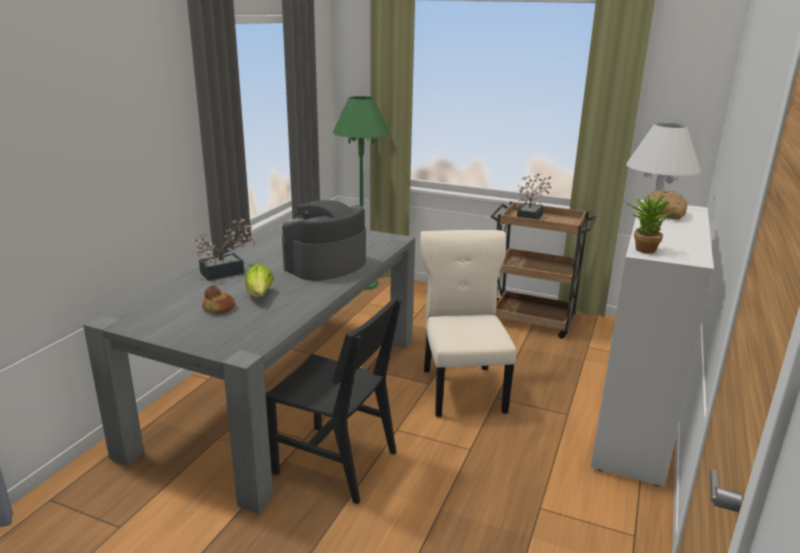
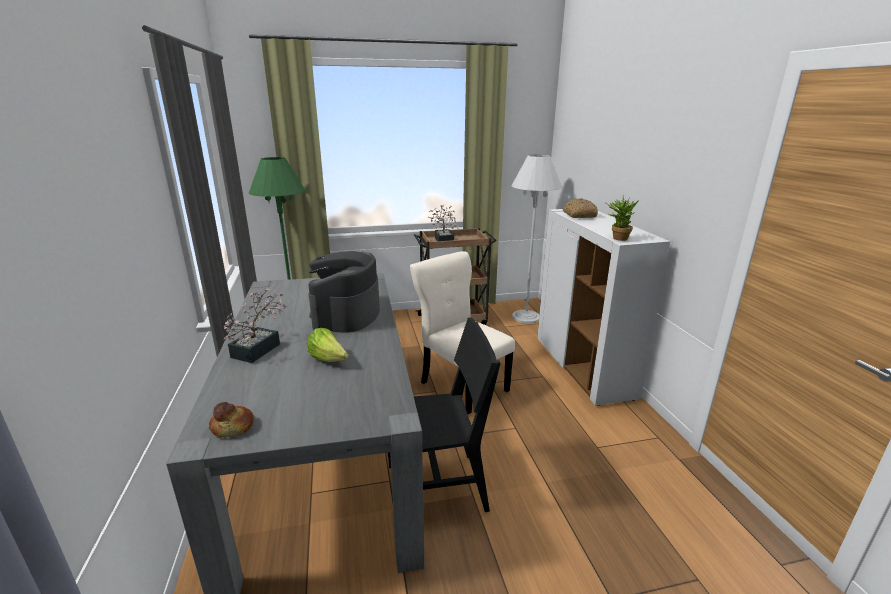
camera: 35 degrees left, 0 degrees up
(219, 308) = (306, 385): bread -> bread (233, 427)

